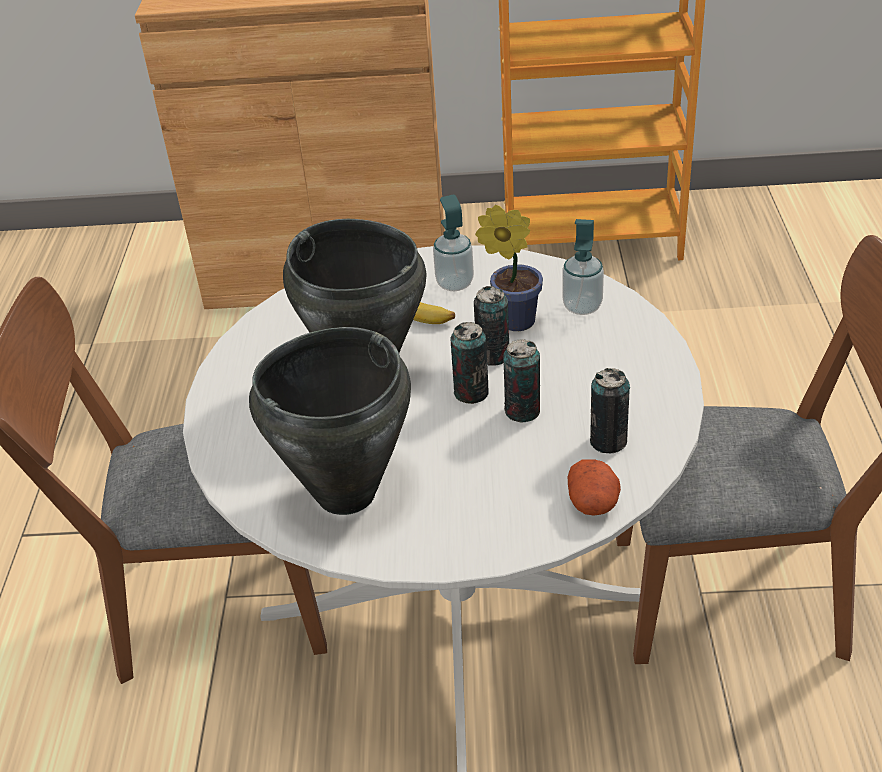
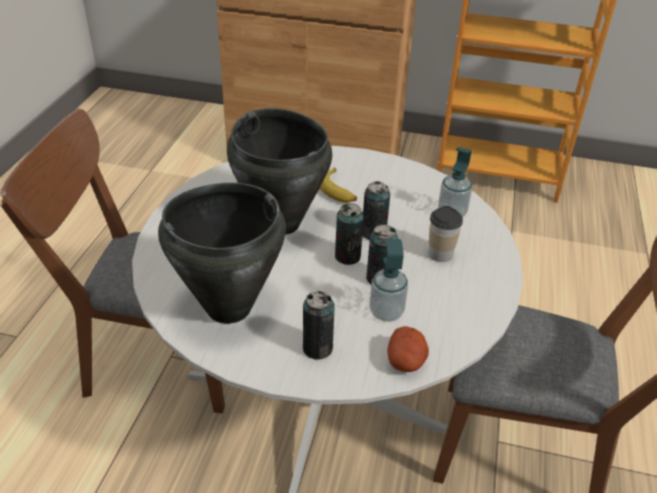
camera: 10 degrees right, 0 degrees up
(454, 283) = (366, 177): soap dispenser -> soap dispenser (386, 312)
(512, 321) = (397, 212): potted plant -> none
(586, 362) = (440, 254): none -> cup
(608, 441) = (434, 317): can -> can (317, 348)

